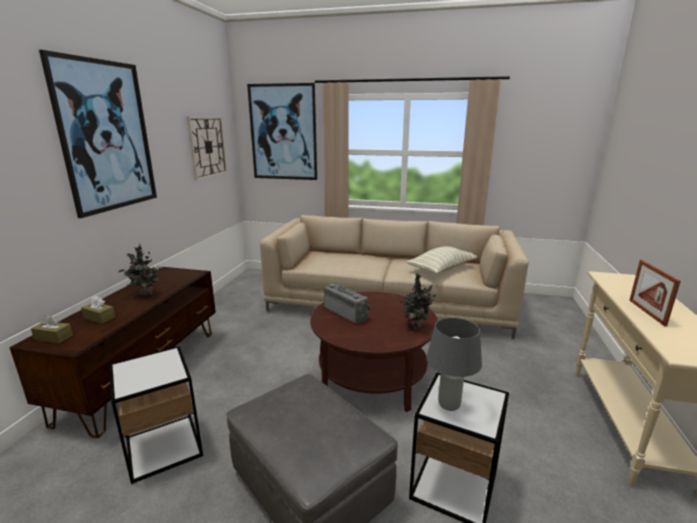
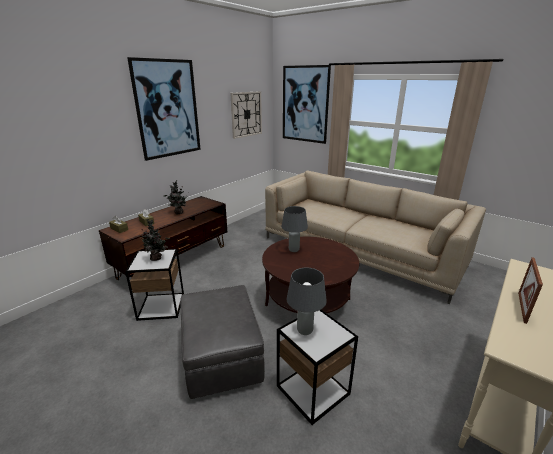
camera: 25 degrees right, 5 degrees up
(347, 313) = (294, 250): radio -> grey table lamp
(416, 326) = (335, 271): potted plant -> potted plant (157, 258)
(441, 269) = (399, 231): pillow -> none

